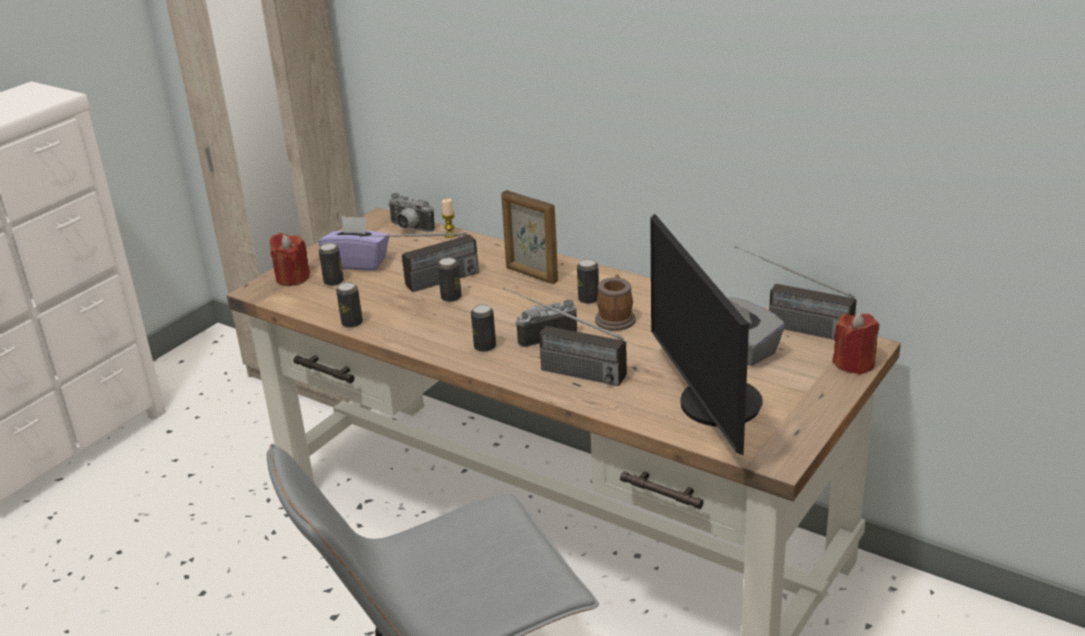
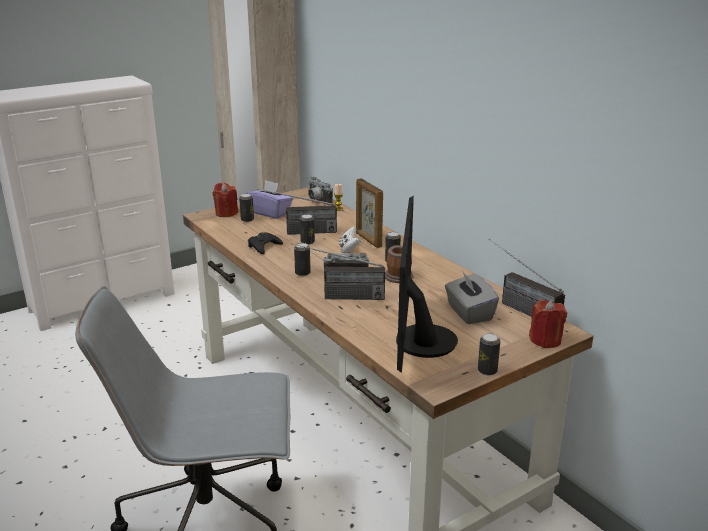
camera: 20 degrees right, 5 degrees down
(352, 323) = (237, 243): can -> can (487, 370)
(395, 319) = (264, 246): none -> black game controller
(517, 295) = (348, 249): none -> white game controller
(561, 369) = (338, 296): radio -> radio turned 45 degrees counterclockwise

